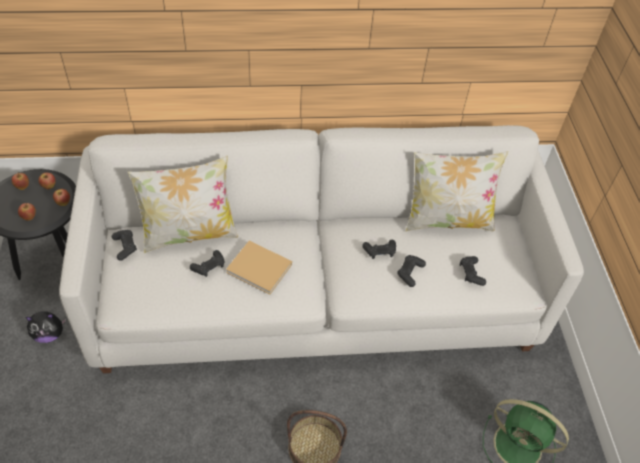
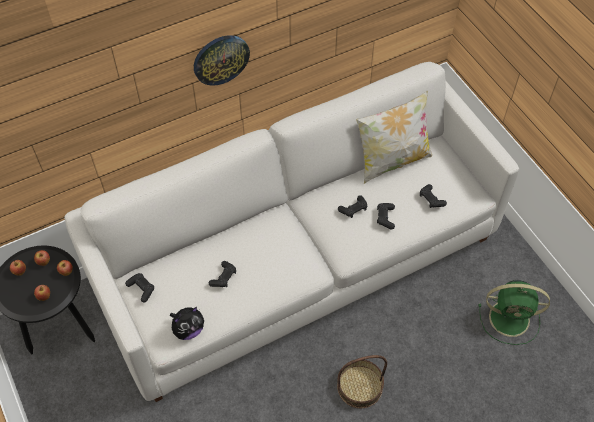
camera: 20 degrees left, 5 degrees up
(49, 334) = (89, 390): plush toy -> plush toy (188, 330)
(189, 234) = (190, 255): pillow -> none
(260, 269) = (267, 262): beige book -> none
(283, 32) = (221, 59): none -> wall clock

